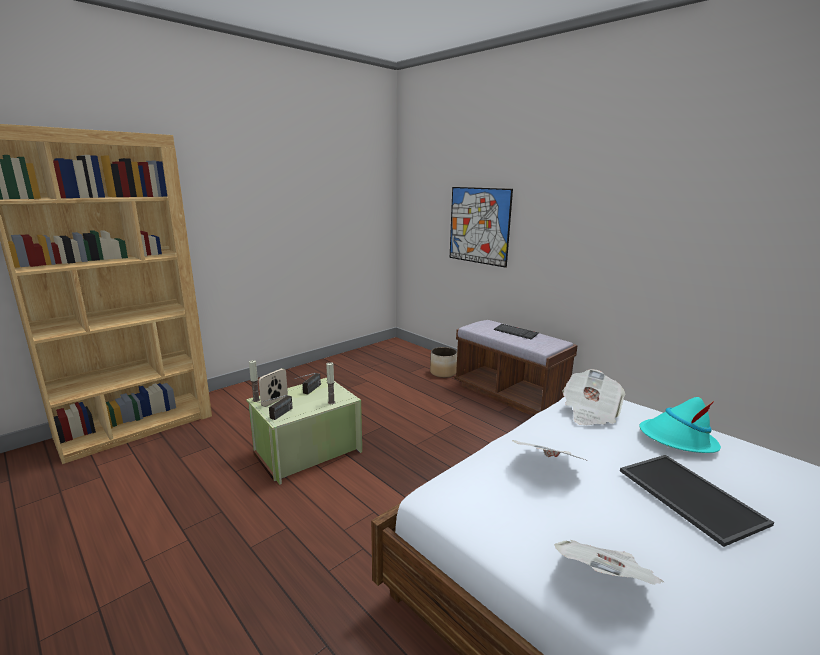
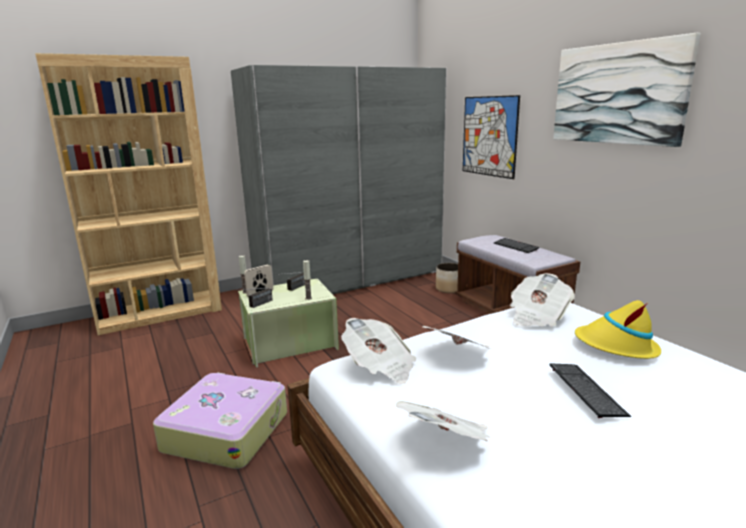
camera: 15 degrees right, 0 degrees up
(275, 572) = (226, 431): none -> suitcase
(341, 369) = (350, 279): none -> grey wardrobe
(480, 492) = (380, 367): none -> newspaper
(614, 194) = (617, 93): none -> picture
(677, 440) = (616, 347): turquoise hat -> yellow hat
(687, 496) = (586, 391): tray -> keyboard

